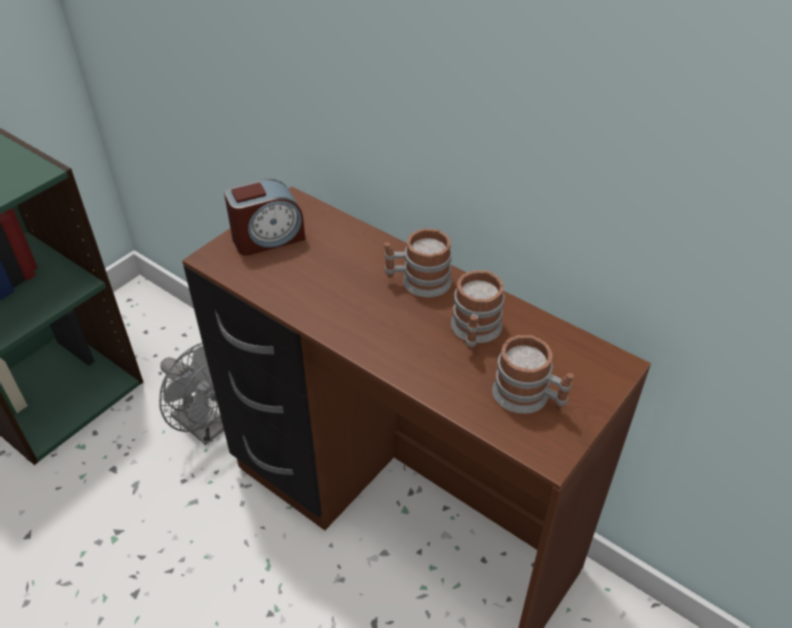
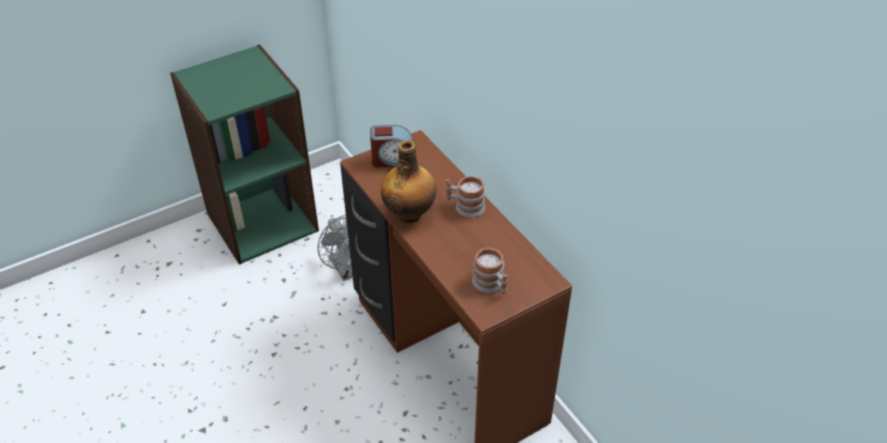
camera: 20 degrees right, 0 degrees up
(336, 314) = (410, 213): none -> bottle
(474, 332) = (481, 242): mug -> none

